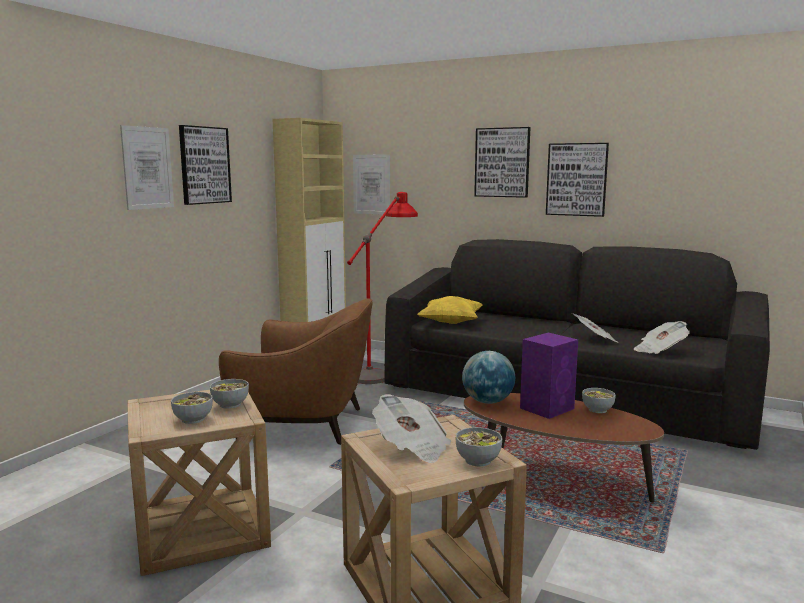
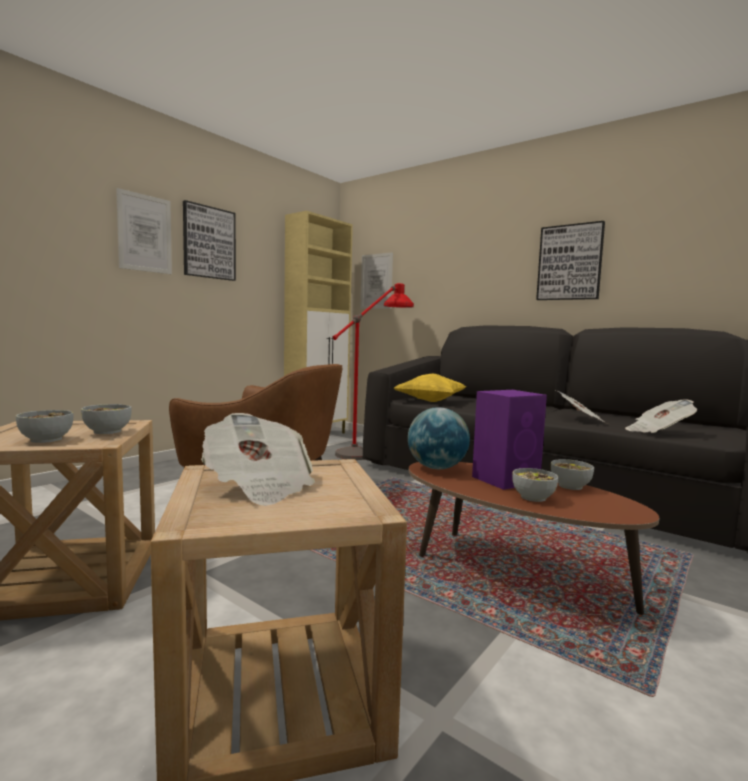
camera: 10 degrees right, 5 degrees down
(478, 460) = (334, 508): bowl -> bowl (533, 497)
(502, 162) = (495, 251): picture -> none

